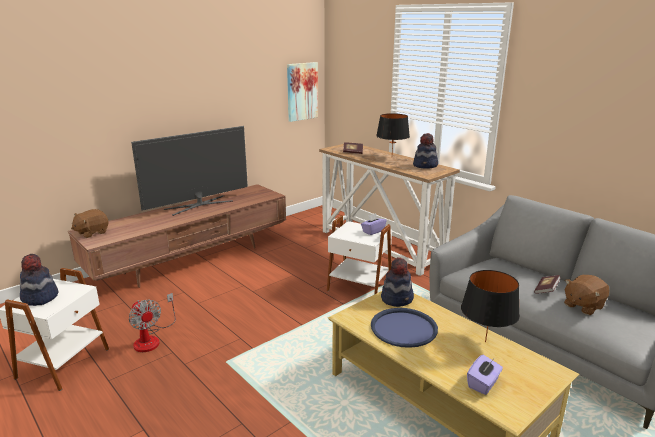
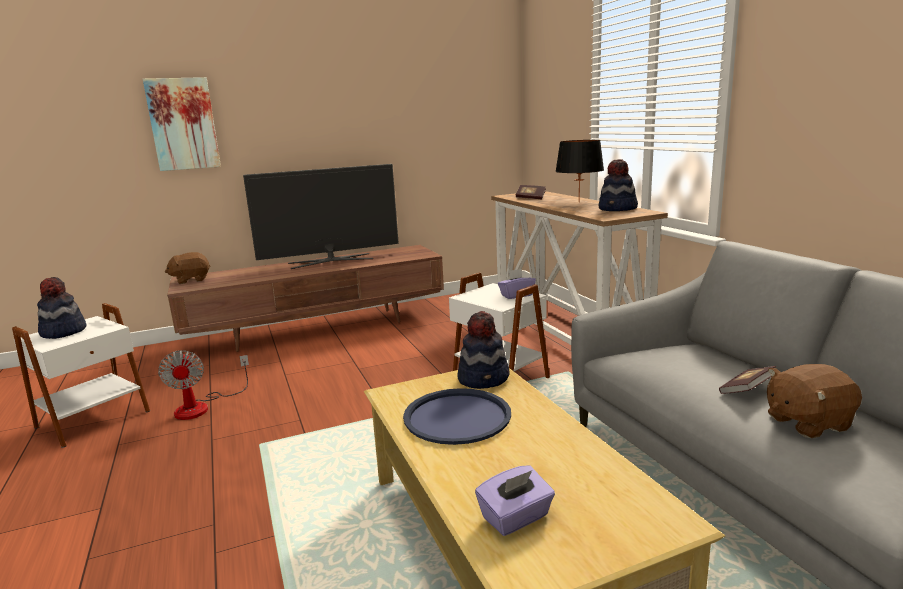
camera: 20 degrees right, 5 degrees down
(302, 91) = (487, 128): picture -> picture (183, 124)
(485, 342) = (575, 454): black table lamp -> none

